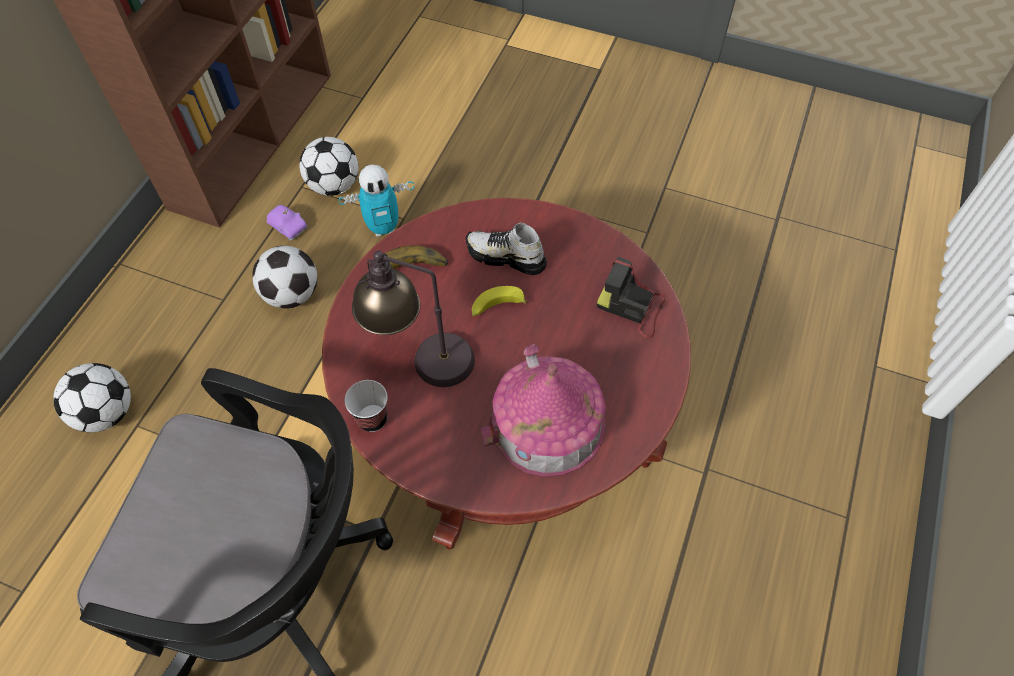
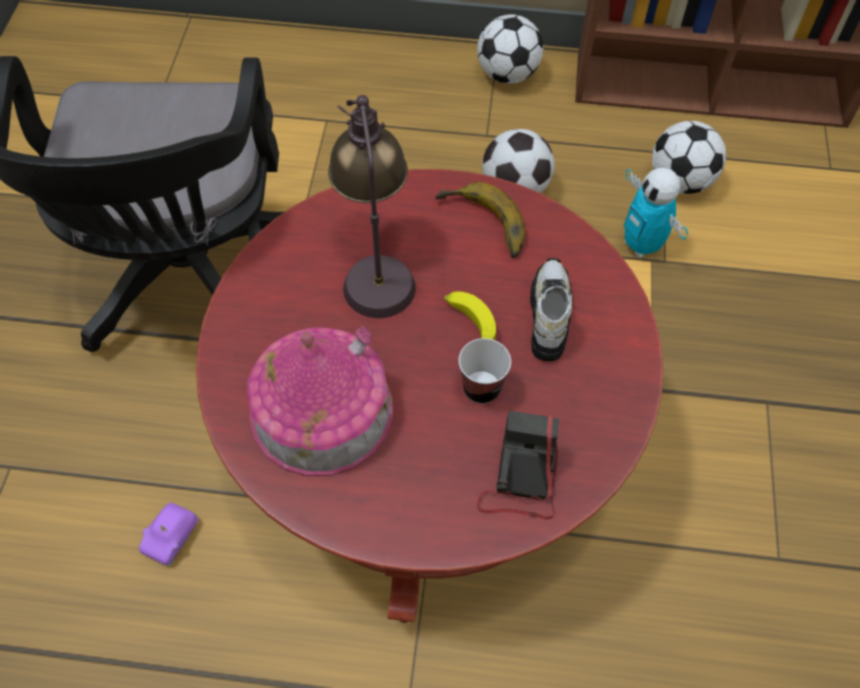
camera: 75 degrees right, 0 degrees up
(107, 412) = (334, 95): football -> football (507, 74)
(288, 226) = (602, 158): purple toy car -> purple toy car (172, 537)
(372, 419) = (289, 241): cup -> cup (481, 388)

